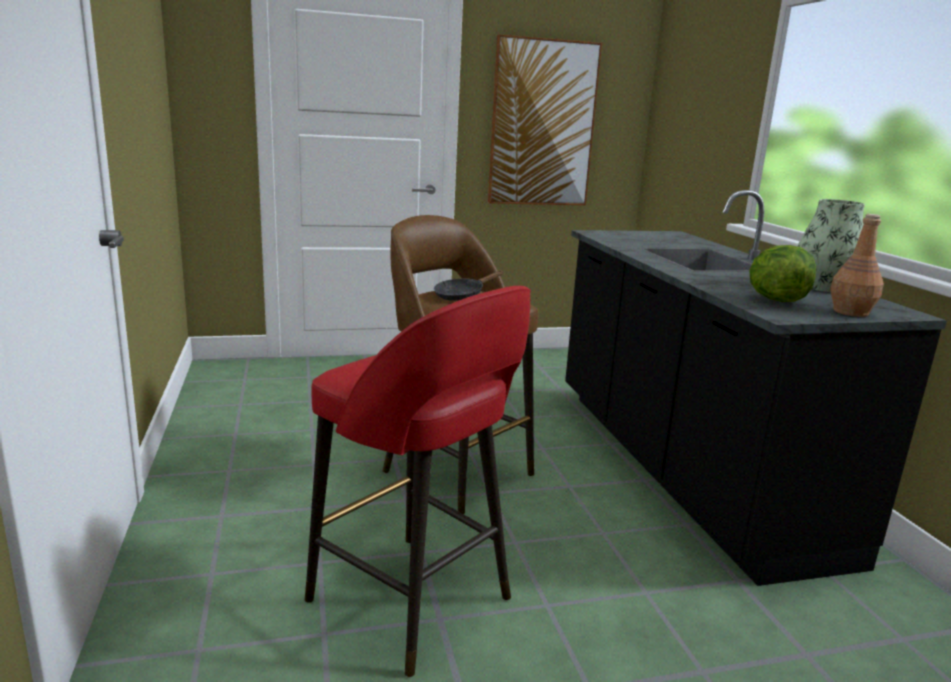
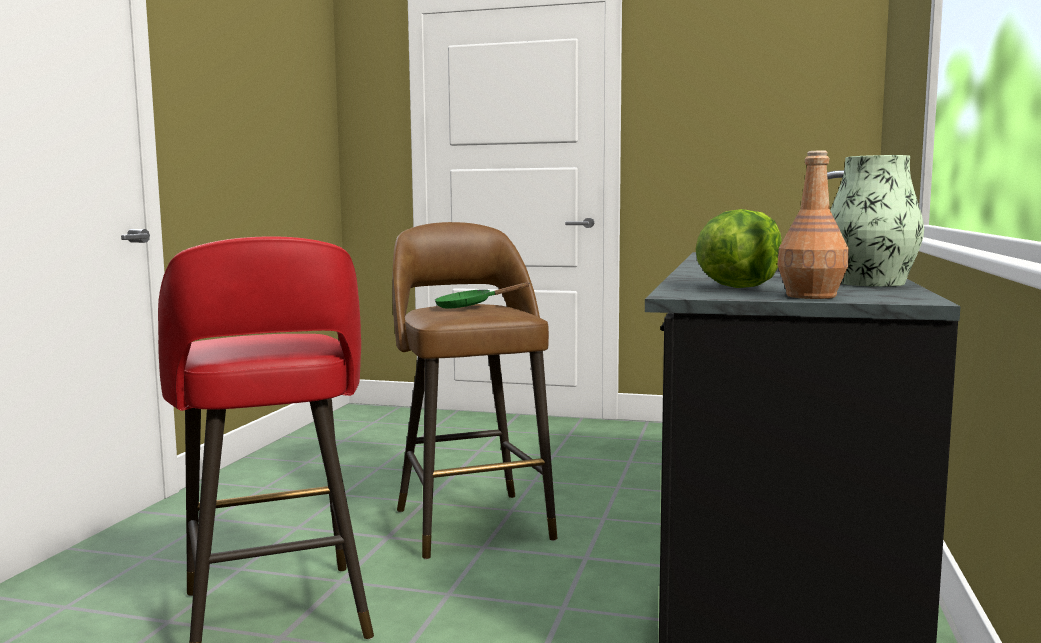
camera: 30 degrees right, 10 degrees down
(462, 295) = (469, 306): black frying pan -> green frying pan
(542, 124) = (726, 140): picture -> none

